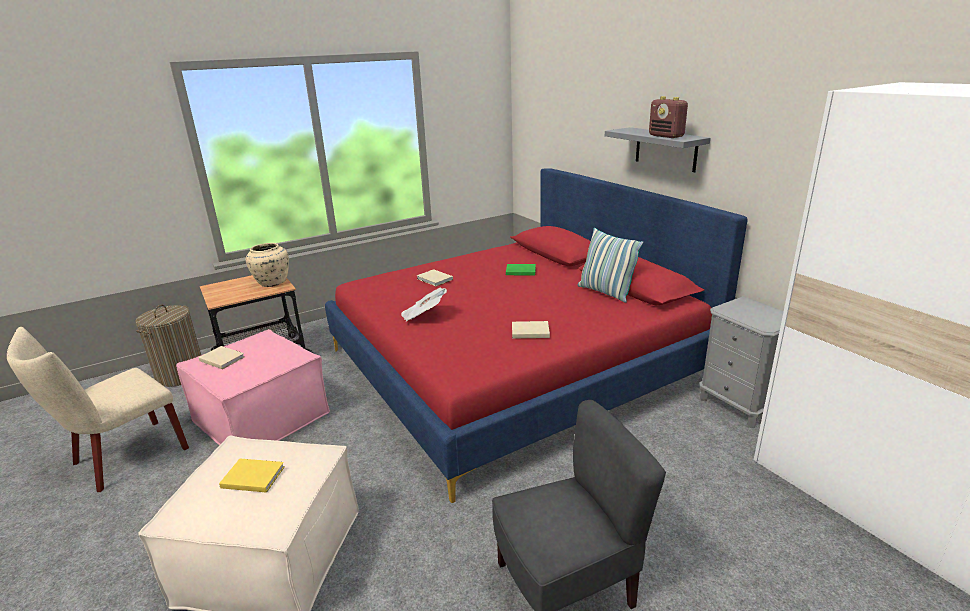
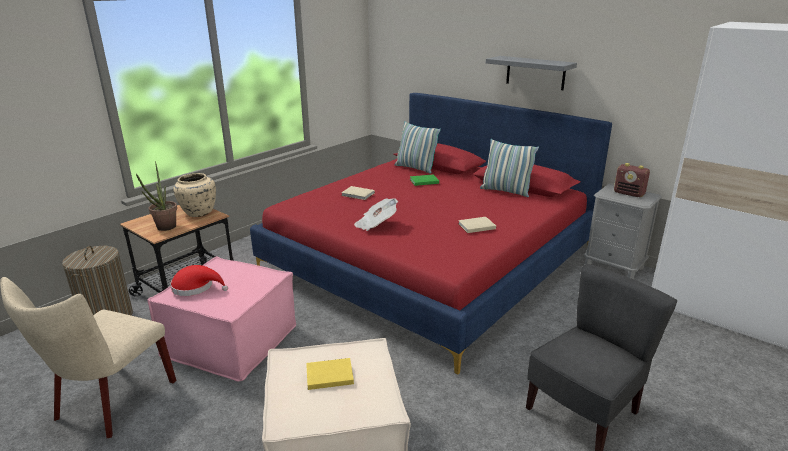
camera: 20 degrees left, 0 degrees up
(222, 358) = (196, 287): beige book -> red hat
(229, 295) = (164, 228): none -> potted plant
(526, 255) = (415, 168): none -> pillow
(666, 136) = (544, 62): radio -> radio (629, 194)

